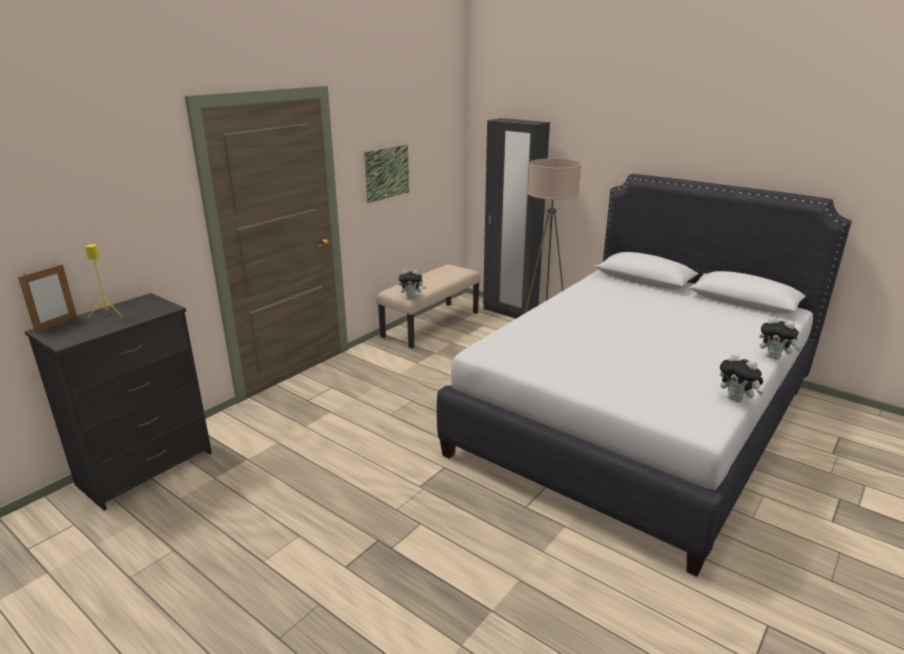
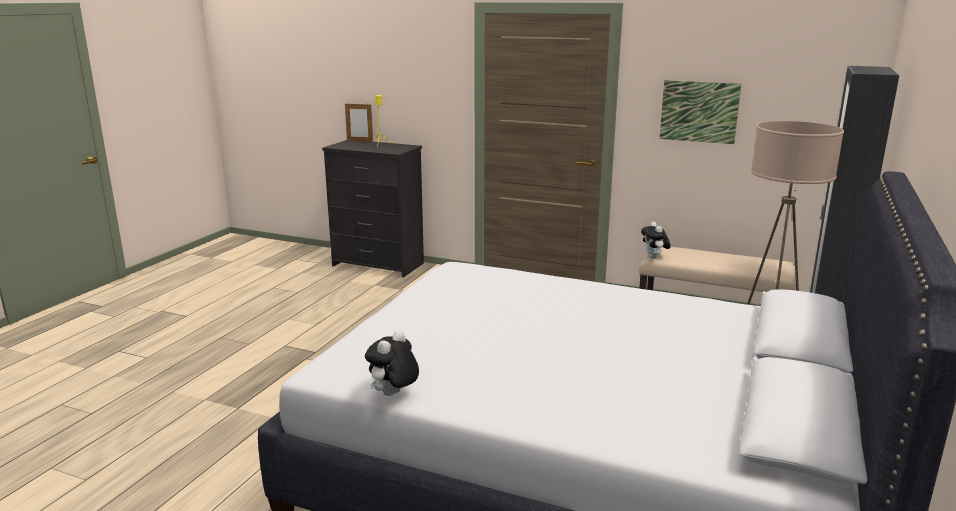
camera: 75 degrees right, 5 degrees down
(774, 357) = (549, 438): plush toy -> none

